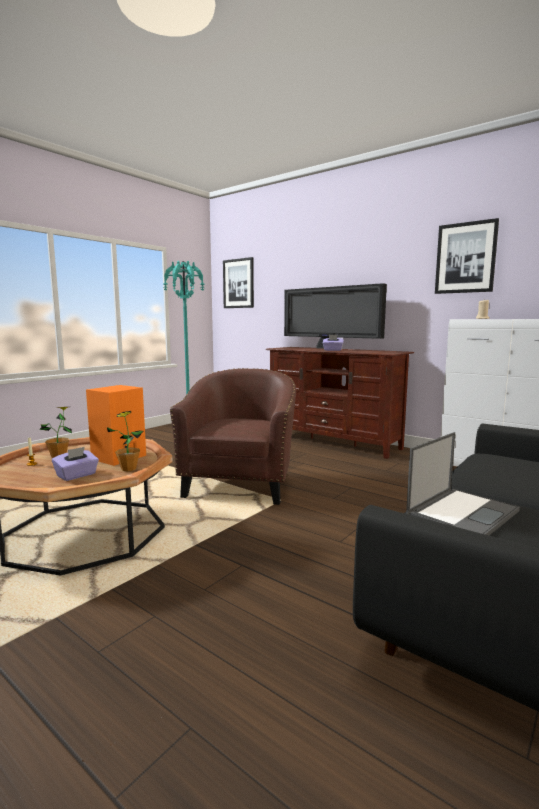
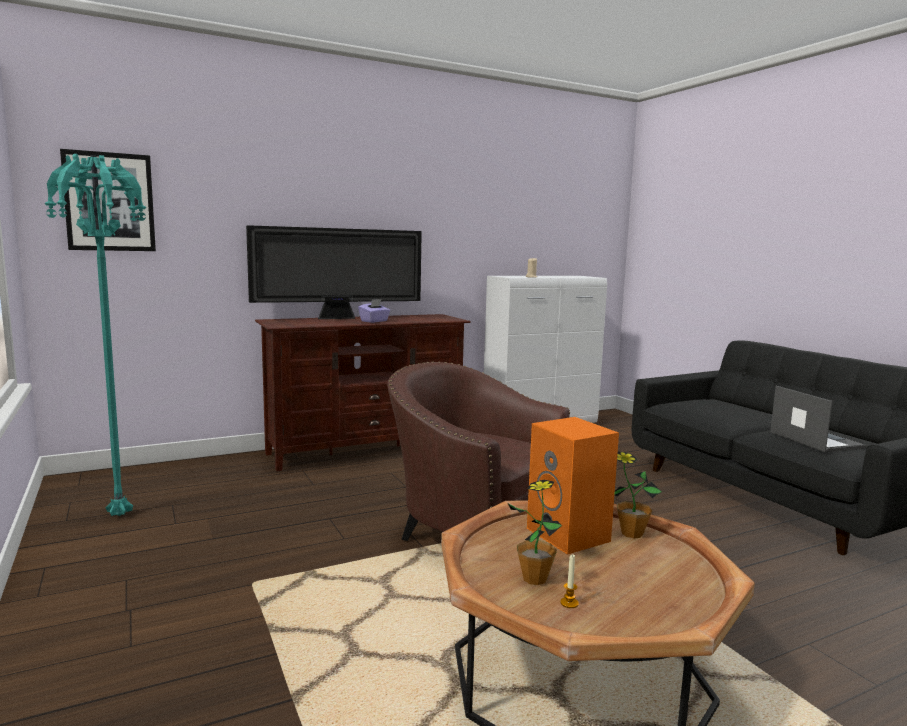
camera: 65 degrees left, 0 degrees up
(77, 475) = (652, 568): purple tissue box -> none
(465, 258) = (485, 209): picture -> none

